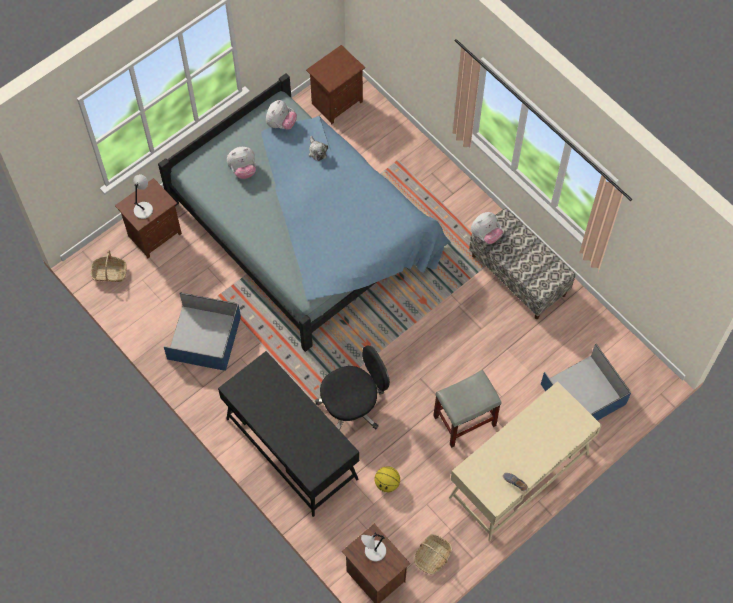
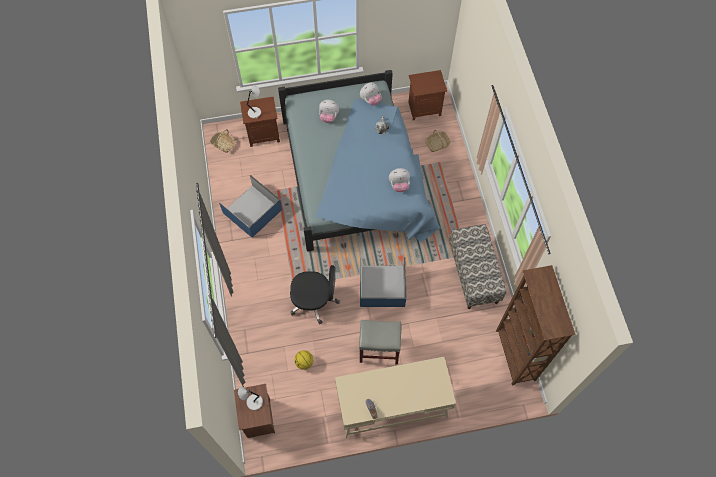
camera: 30 degrees right, 0 degrees up
(291, 448) = (260, 307): black desk -> none
(432, 556) = (302, 427): basket -> basket (437, 144)
(485, 235) = (461, 235): plush toy -> plush toy (399, 185)
(584, 393) = (469, 375): blue storage box -> blue storage box (383, 286)
(620, 344) = (515, 355): none -> brown bookcase

